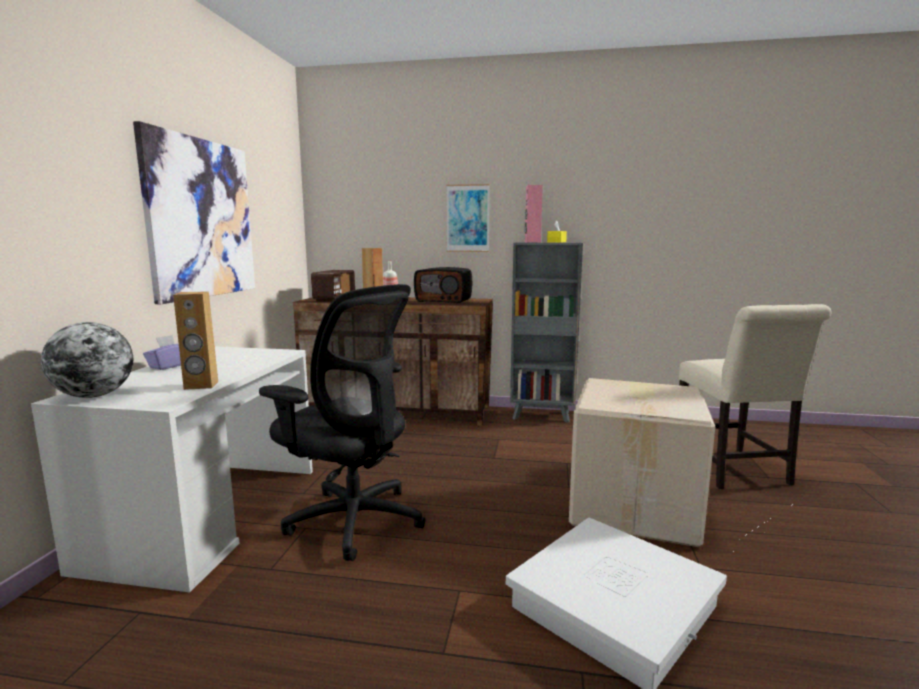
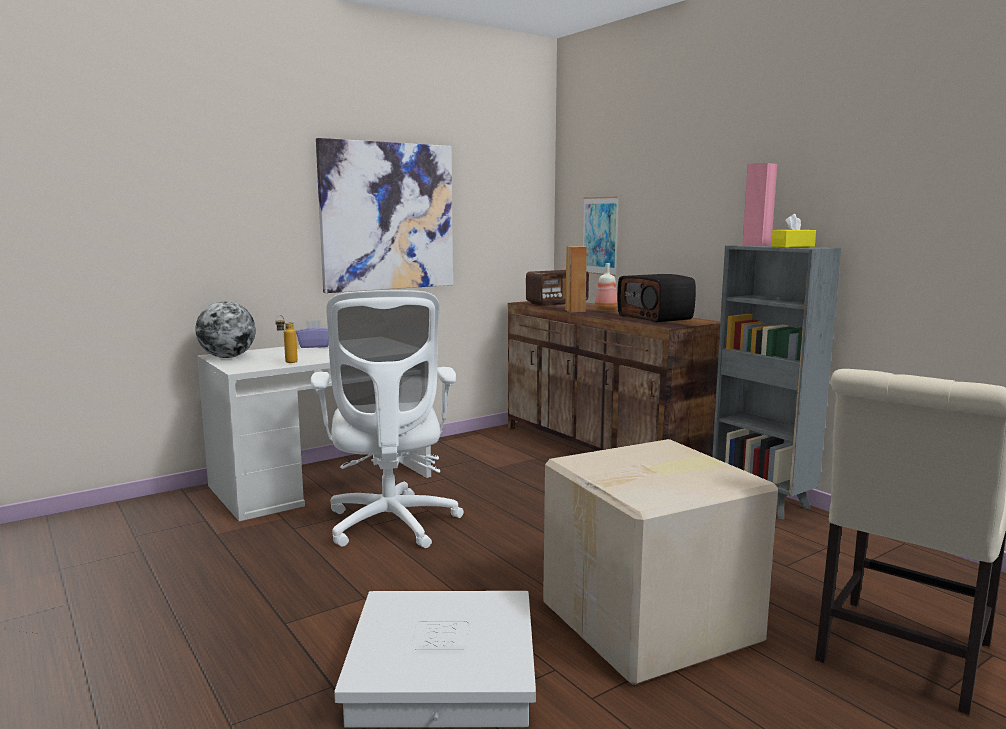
camera: 45 degrees right, 0 degrees up
(201, 385) = (287, 362): brown speaker -> bottle
(348, 519) = (389, 519): black office chair -> white office chair
(468, 218) = (704, 209): picture -> picture (600, 236)

